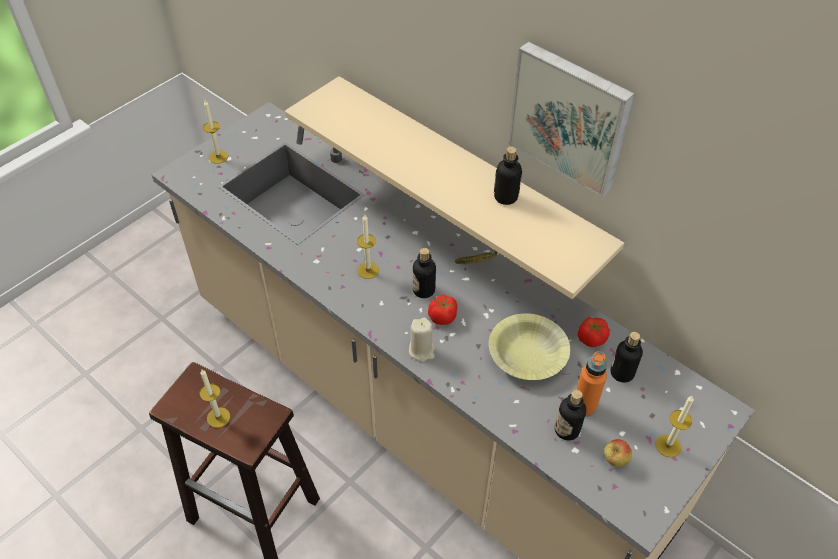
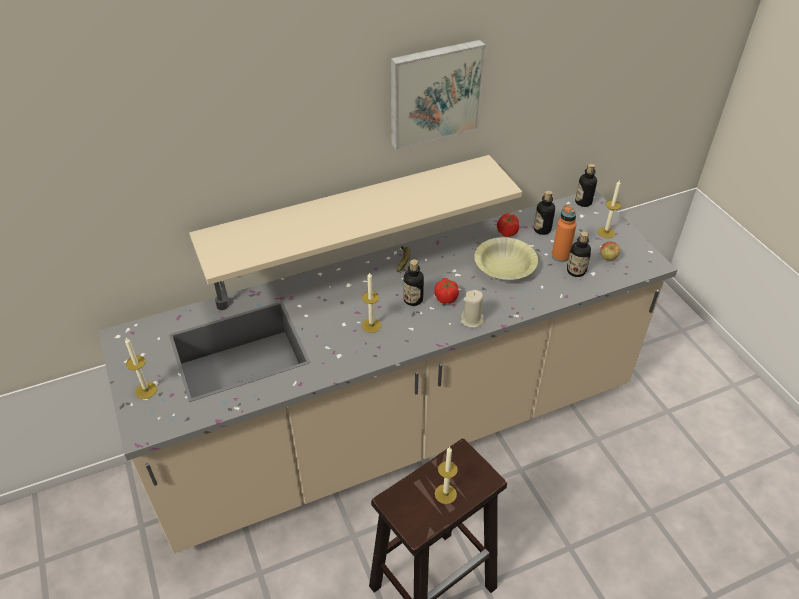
camera: 65 degrees left, 5 degrees down
(505, 197) = (412, 189): bottle -> bottle (583, 202)

